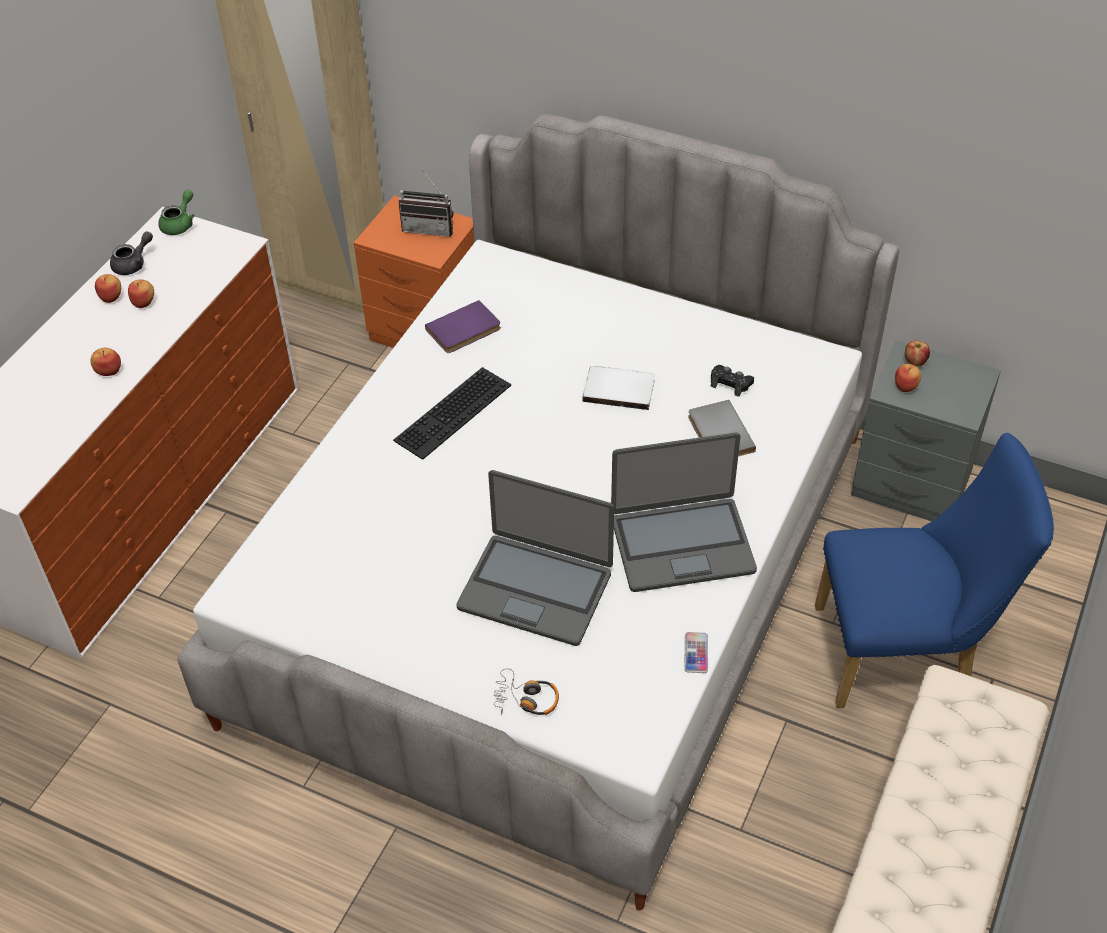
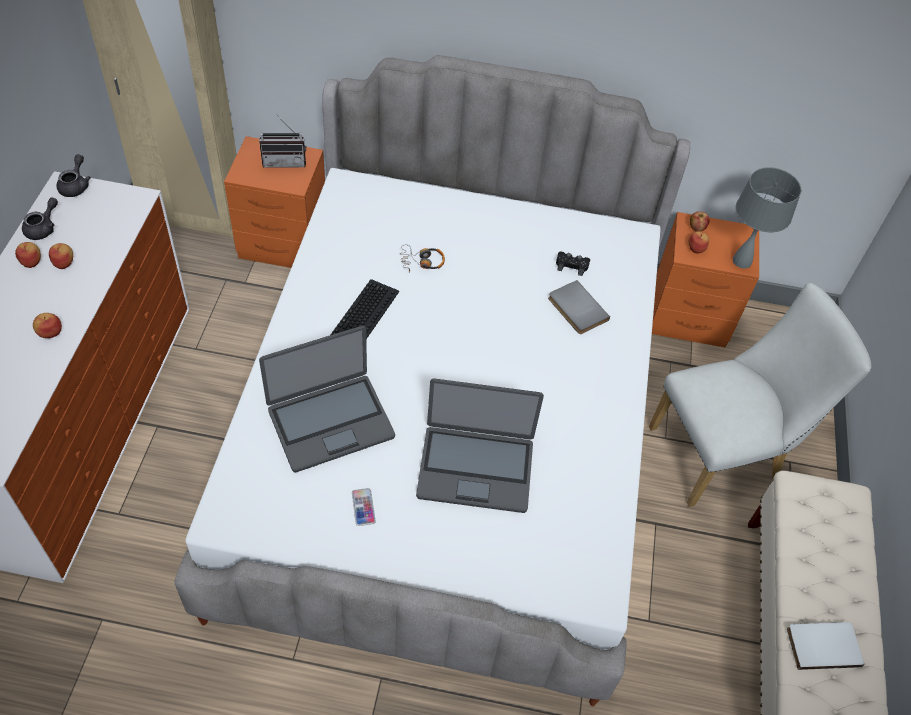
camera: 20 degrees left, 5 degrees up
(180, 224) = (76, 185): green teapot -> grey teapot
(465, 330) = (346, 248): purple book -> none
(526, 699) = (498, 568): headphones -> headphones (422, 262)
(619, 388) = (487, 282): white book -> white book (822, 644)
(682, 544) = (578, 408): laptop -> laptop (330, 422)
(696, 653) = (619, 500): phone -> phone (363, 507)
(904, 652) = (723, 452): blue chair -> white chair
(913, 485) = (689, 318): grey nightstand -> orange nightstand
(961, 408) = (741, 261): none -> grey table lamp

